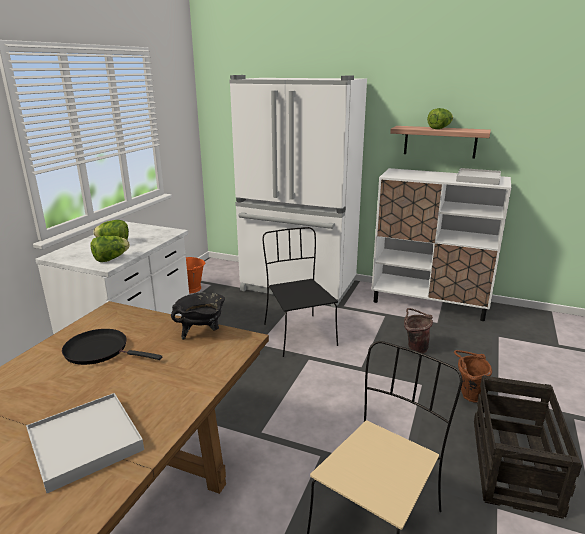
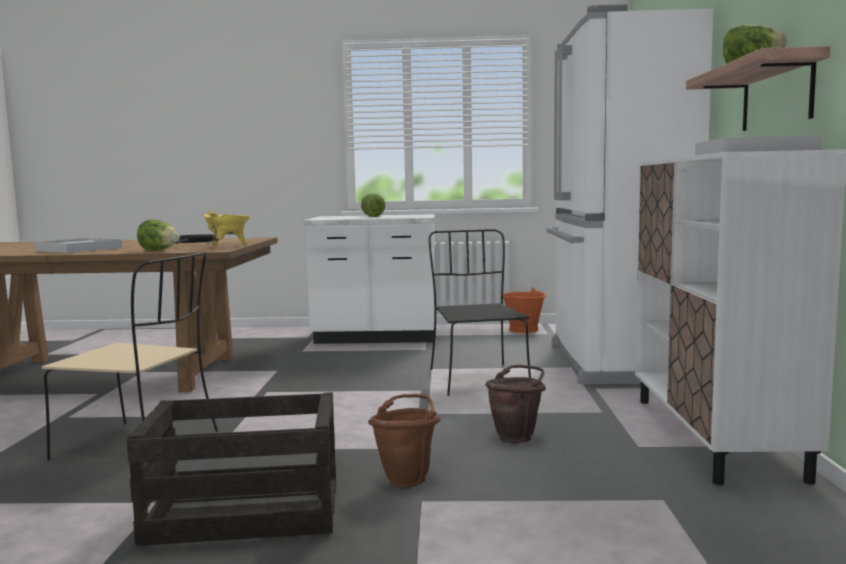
camera: 70 degrees right, 15 degrees down
(111, 259) = (331, 218): lettuce -> lettuce (160, 250)
(202, 332) = (227, 246): black cooking pot -> yellow cooking pot
(298, 334) = (477, 379): black chair -> black chair turned 60 degrees counterclockwise

